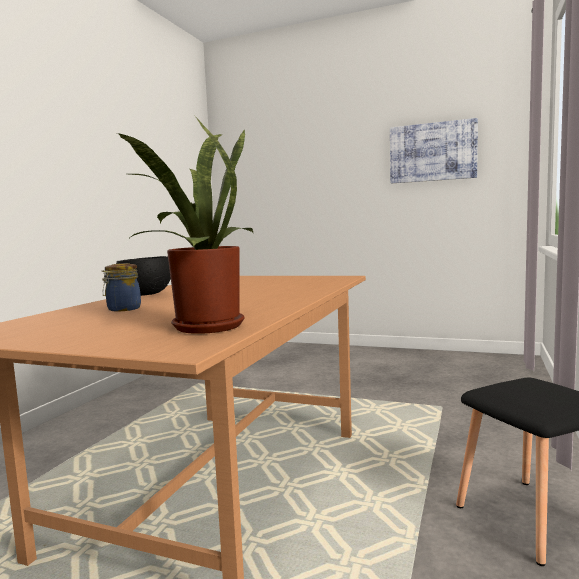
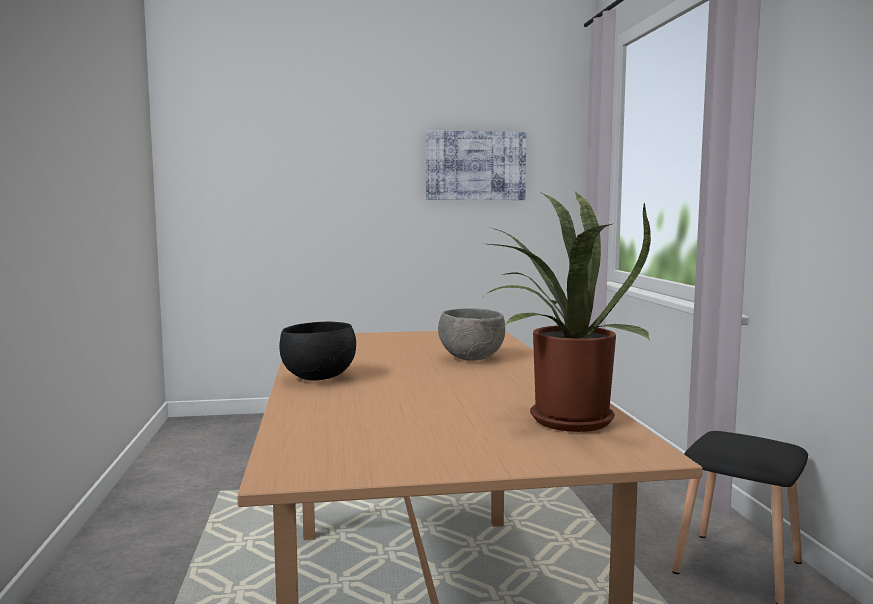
camera: 30 degrees left, 0 degrees up
(122, 309) = (371, 405): jar -> none
(276, 290) = (470, 358): none -> grey bowl

